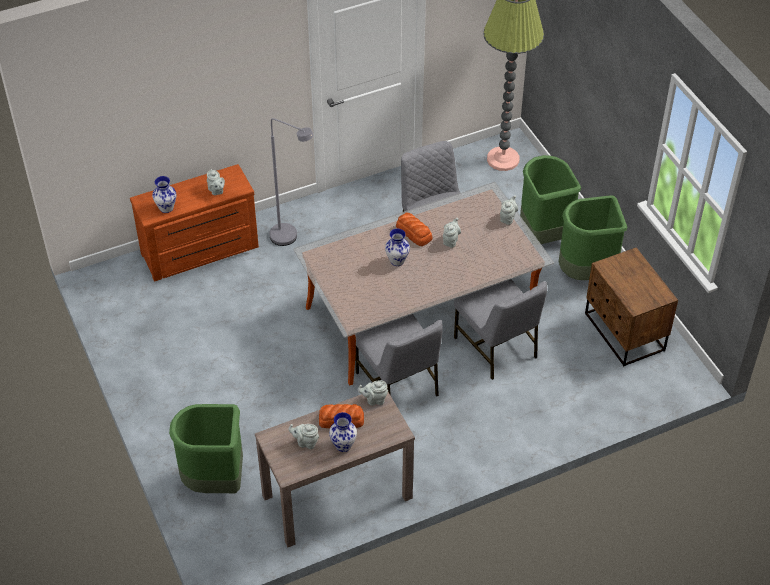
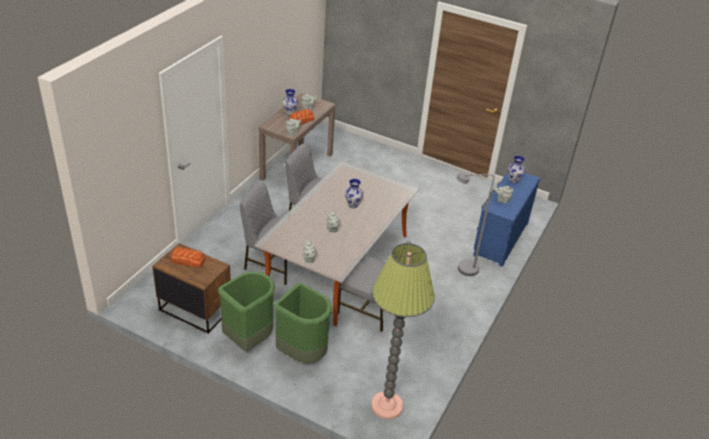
camera: 140 degrees right, 10 degrees down
(201, 252) = (499, 238): brown dresser -> blue dresser
(215, 482) = (359, 151): green trash can -> none
(414, 233) = (359, 224): bread -> bread (188, 260)

